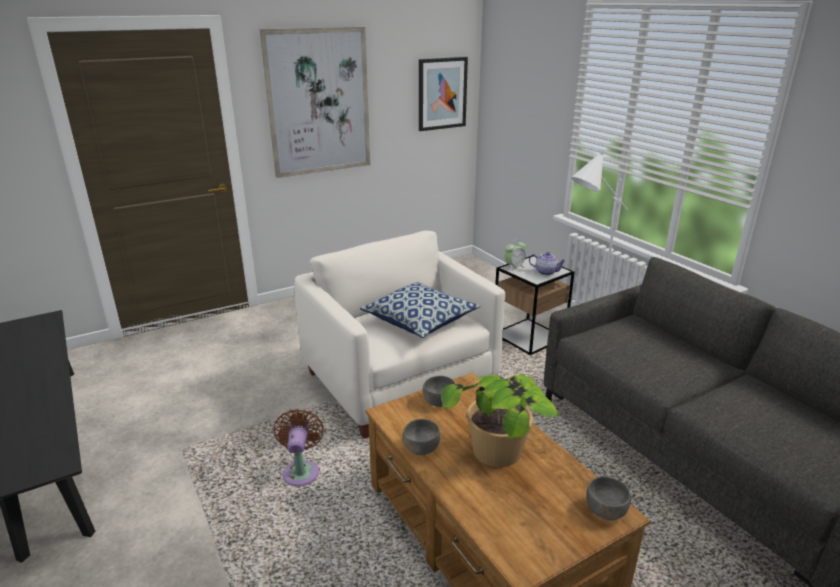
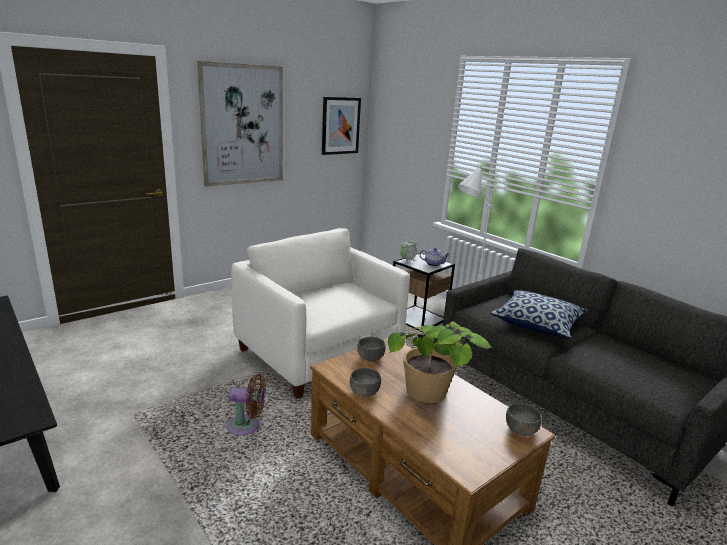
camera: 10 degrees left, 5 degrees down
(301, 471) = (246, 426): brown fan -> brown fan turned 105 degrees clockwise
(420, 321) = (341, 299): pillow -> pillow (537, 324)

